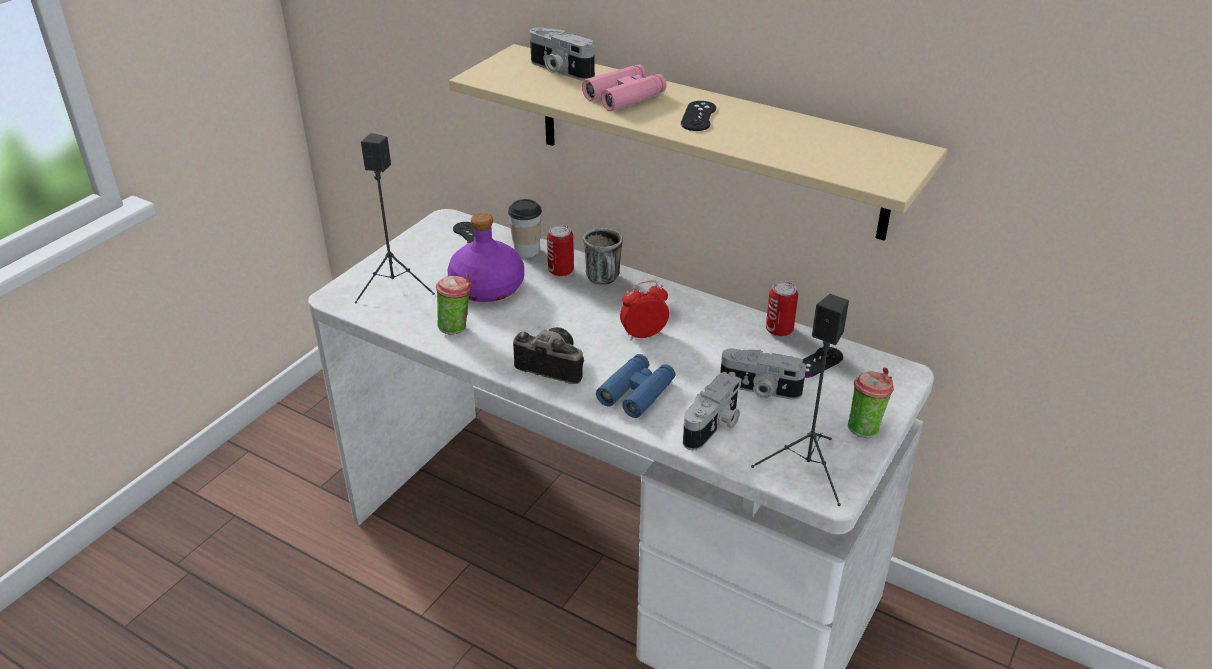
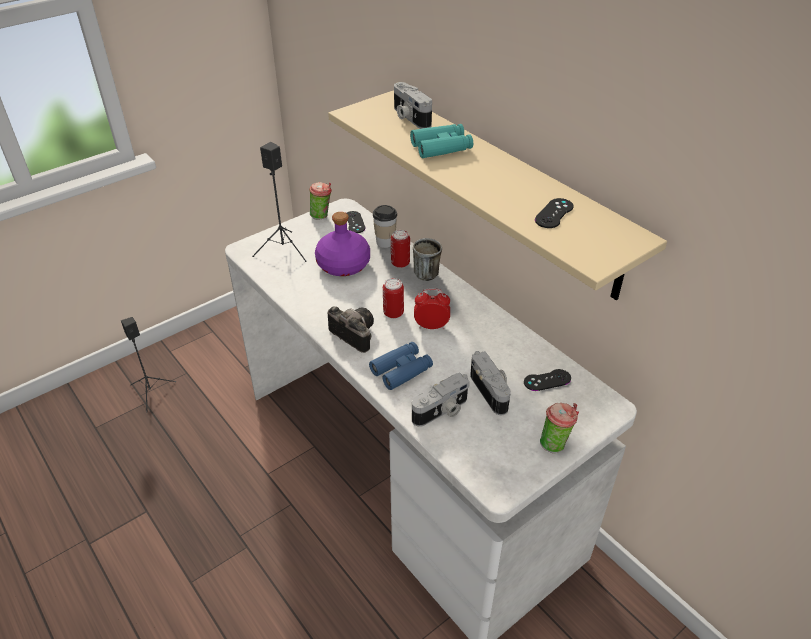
camera: 20 degrees right, 5 degrees up
(456, 327) = (307, 290): cup -> cup (322, 216)
(625, 96) = (441, 147): pink binoculars -> turquoise binoculars
(698, 116) = (484, 174): black game controller -> black game controller (554, 213)
(759, 390) = (491, 391): camera -> camera turned 150 degrees counterclockwise
(779, 330) = (533, 347): can -> can (393, 313)
(808, 470) = (492, 465): black speaker -> black speaker (151, 393)

